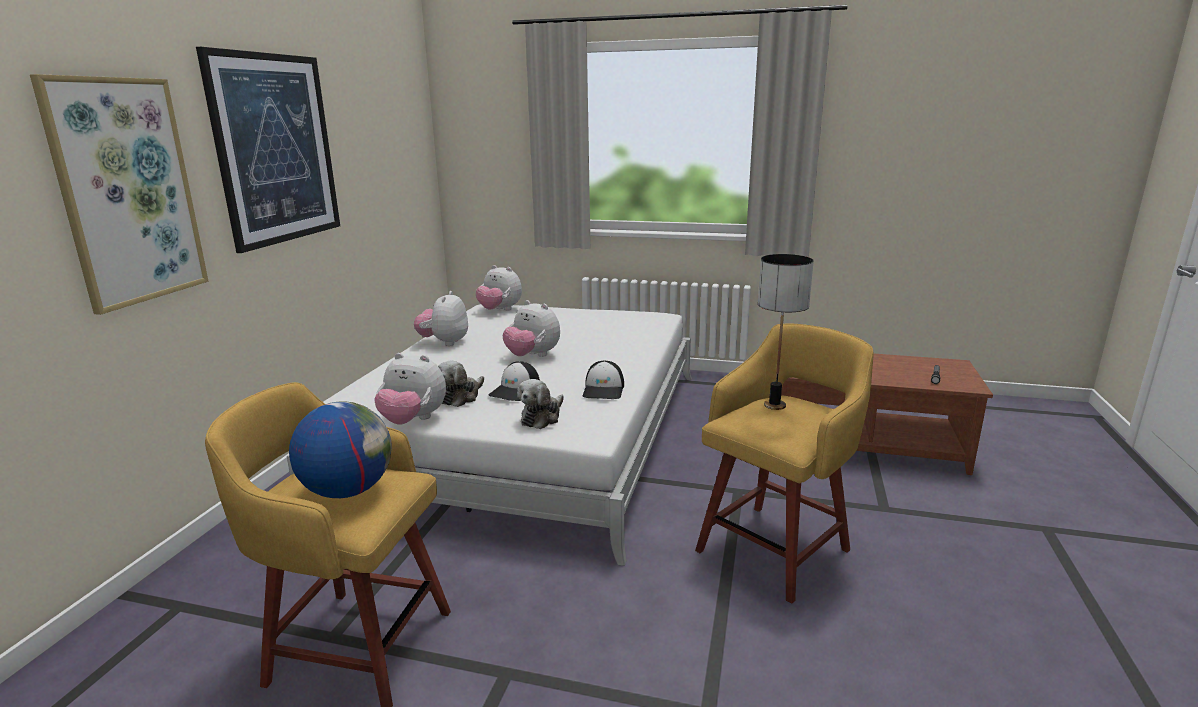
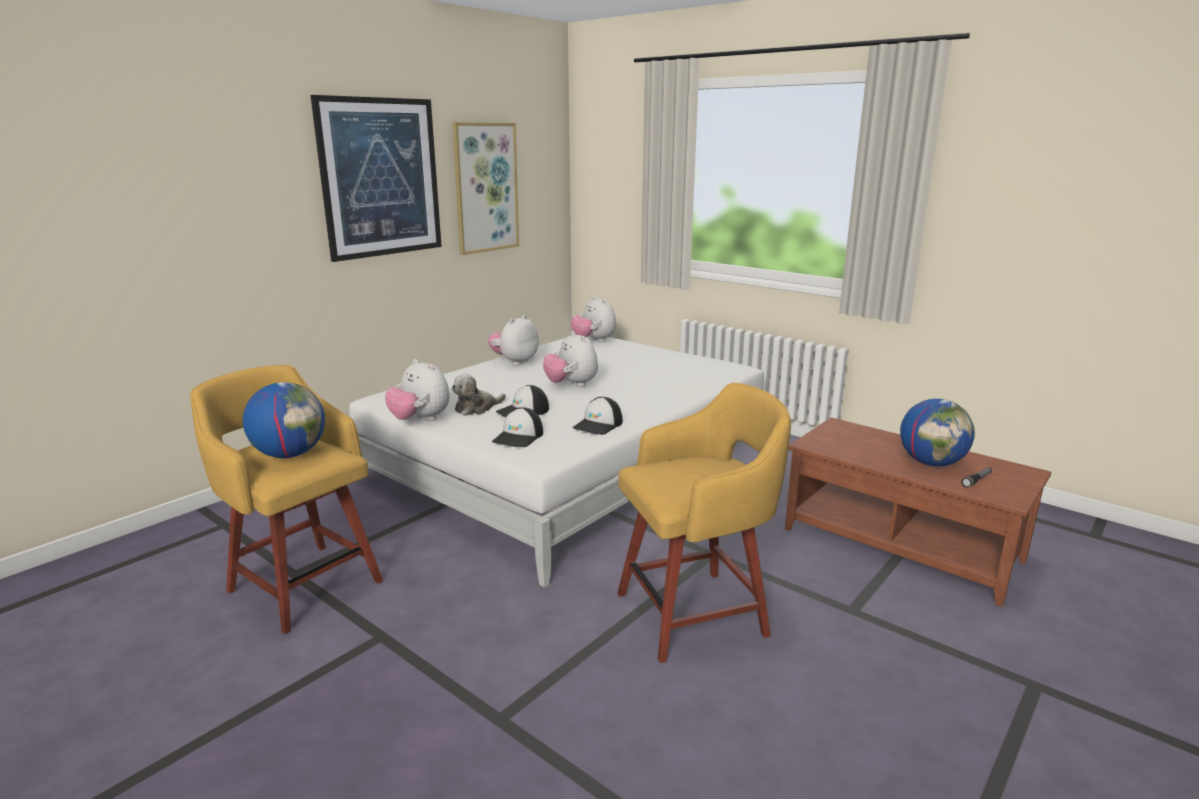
camera: 25 degrees right, 0 degrees up
(127, 192) = (237, 207): picture -> picture (485, 188)
(542, 417) = (519, 437): plush toy -> cap
(775, 405) = (700, 464): table lamp -> none
(891, 369) = (931, 463): none -> globe

